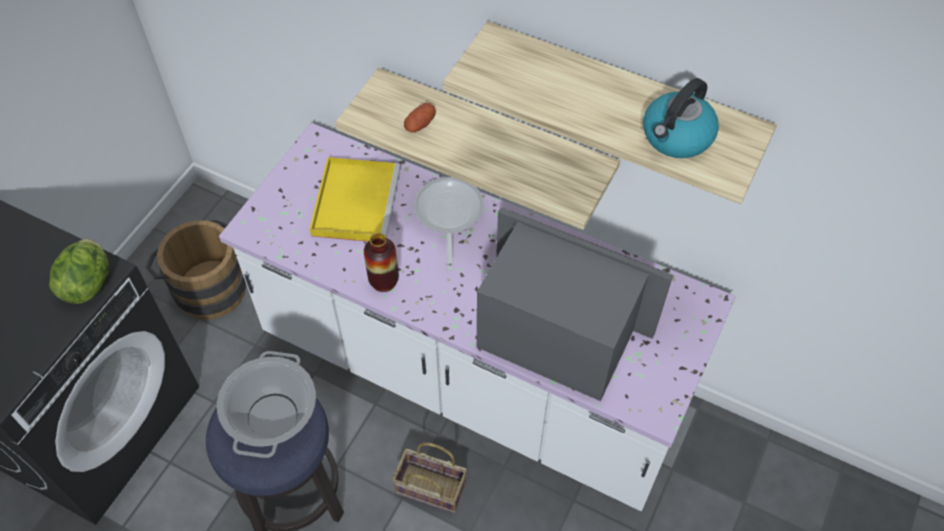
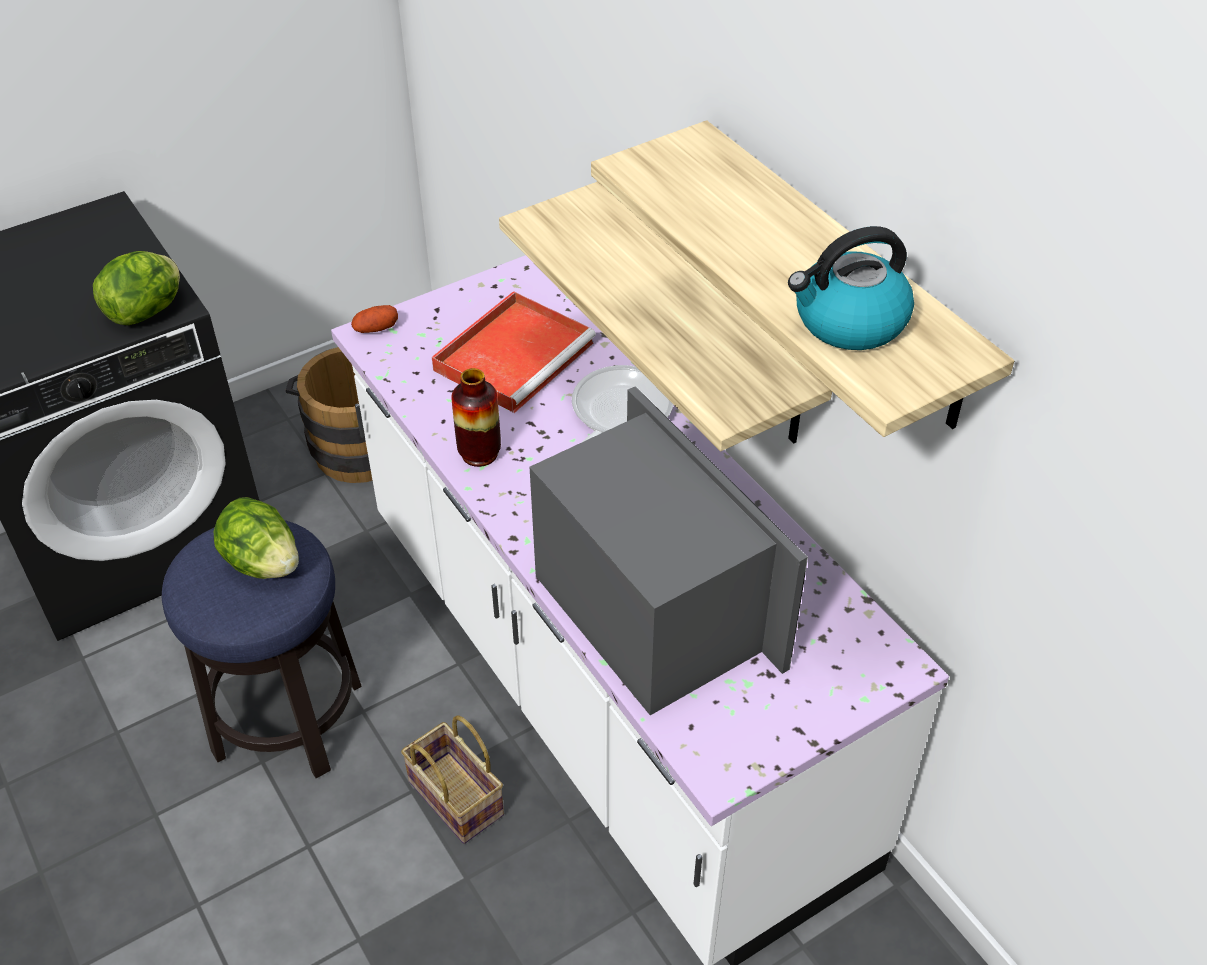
camera: 30 degrees right, 10 degrees down
(272, 416) = (263, 563): cooking pot -> lettuce
(355, 201) = (515, 354): yellow tray -> red tray
(420, 124) = (599, 255): potato -> potato (376, 328)

